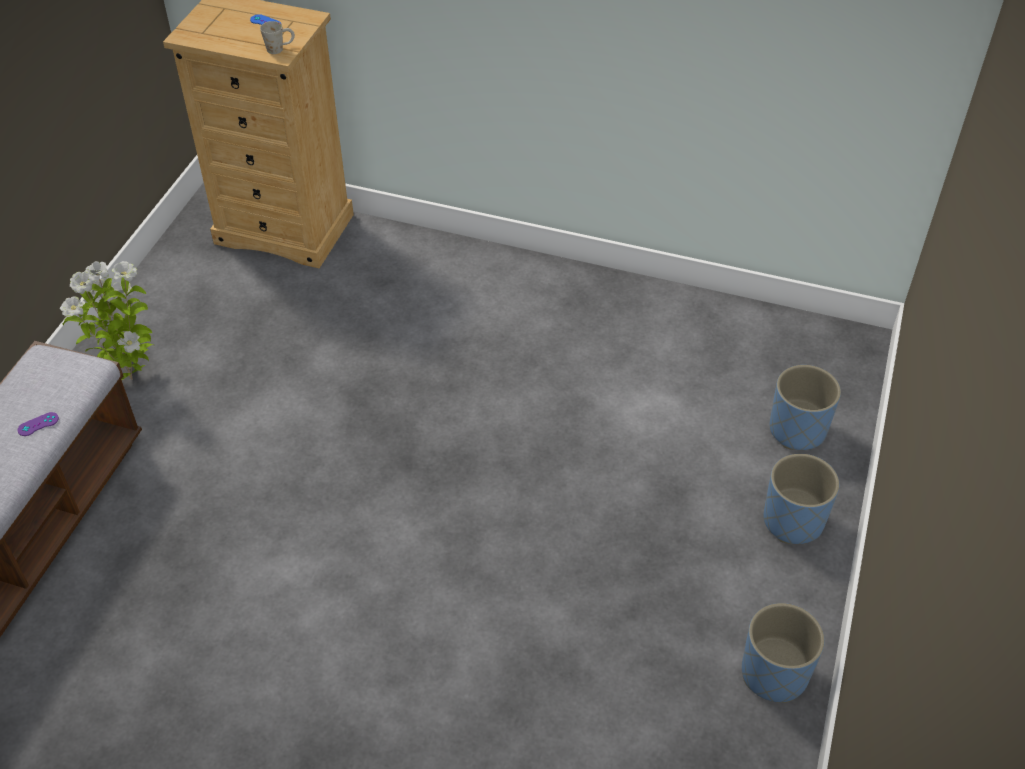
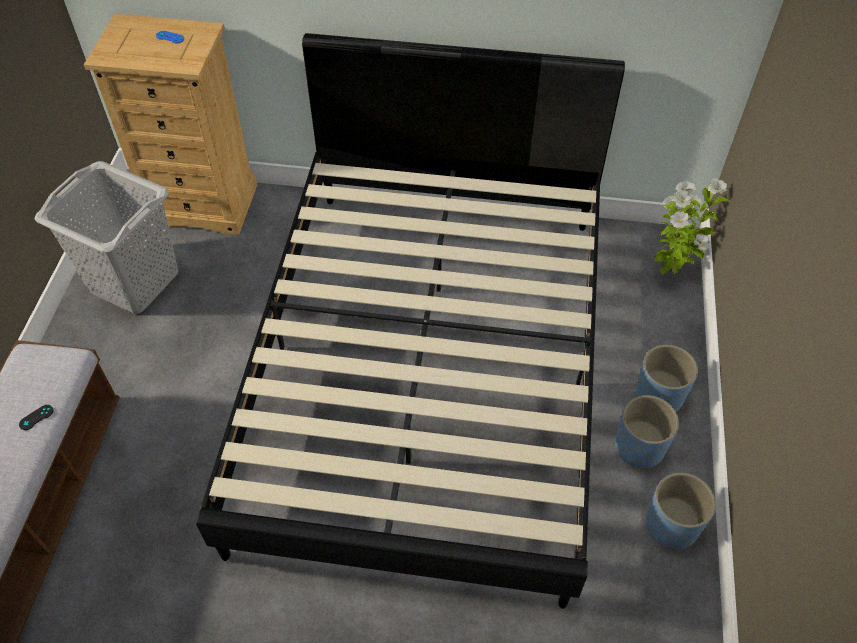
camera: 10 degrees left, 5 degrees up
(38, 424) = (36, 417): purple game controller -> black game controller
(131, 378) = (100, 351): potted plant -> potted plant (670, 271)
(187, 304) = (134, 281): none -> grey laundry basket
(280, 48) = (188, 60): white mug -> none
(514, 448) = (429, 368): none -> black bed
(797, 430) = (646, 320): blue planter -> blue planter (639, 447)

